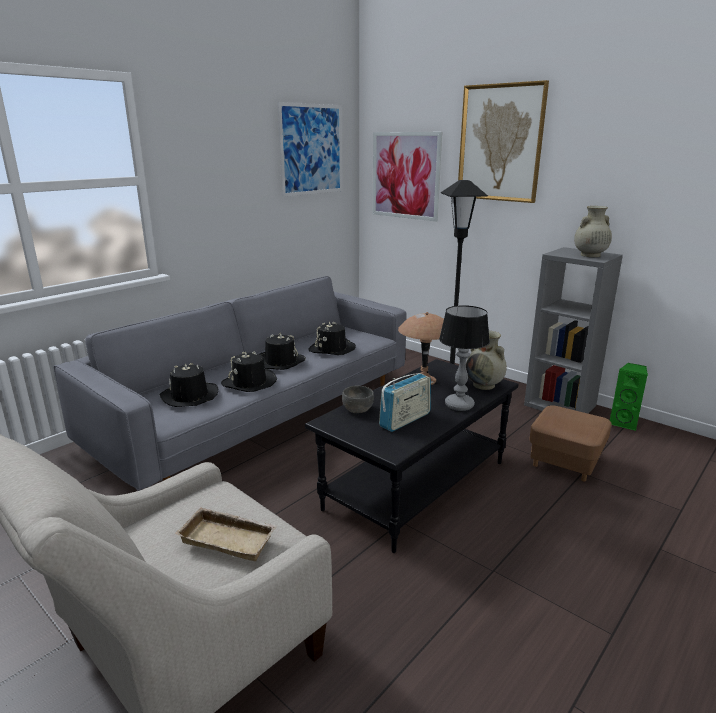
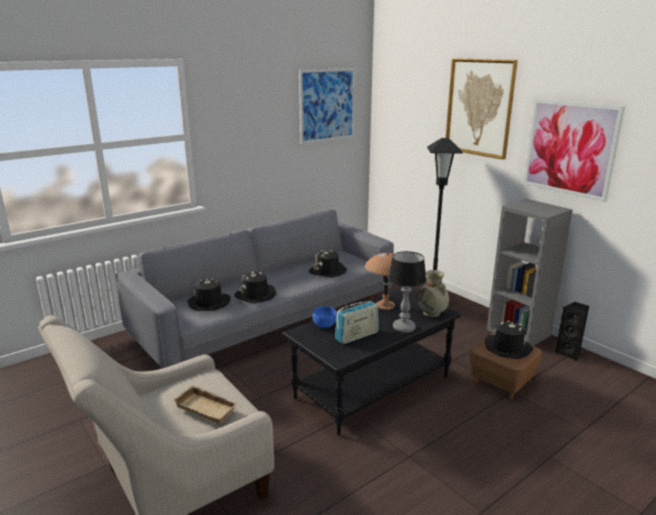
camera: 10 degrees right, 0 degrees up
(280, 362) = (283, 280): black hat -> black hat (507, 348)
(357, 409) = (324, 324): grey bowl -> blue bowl
(405, 175) = (406, 127): picture -> picture (569, 148)
(589, 255) = (542, 209): beige vase -> none
(624, 423) = (569, 353): green speaker -> black speaker

